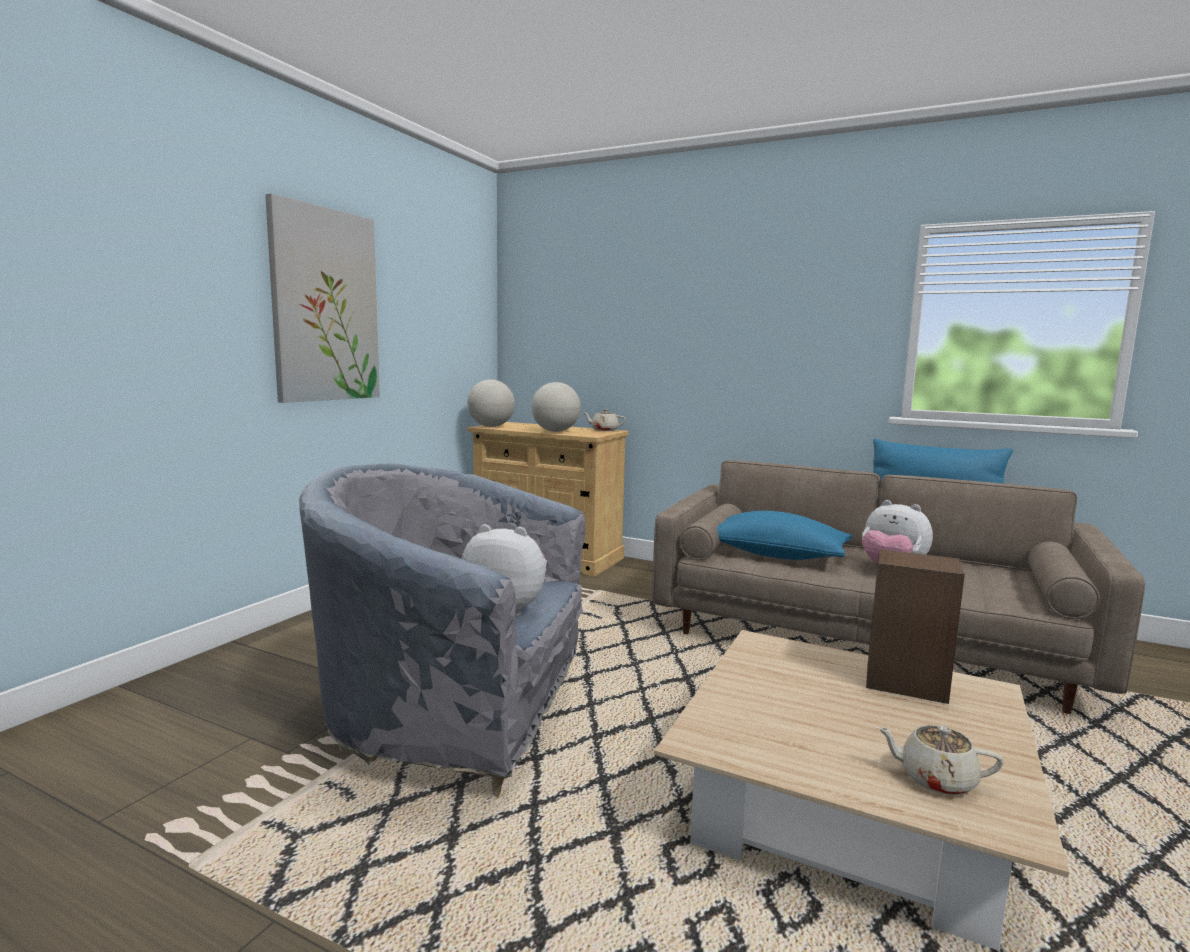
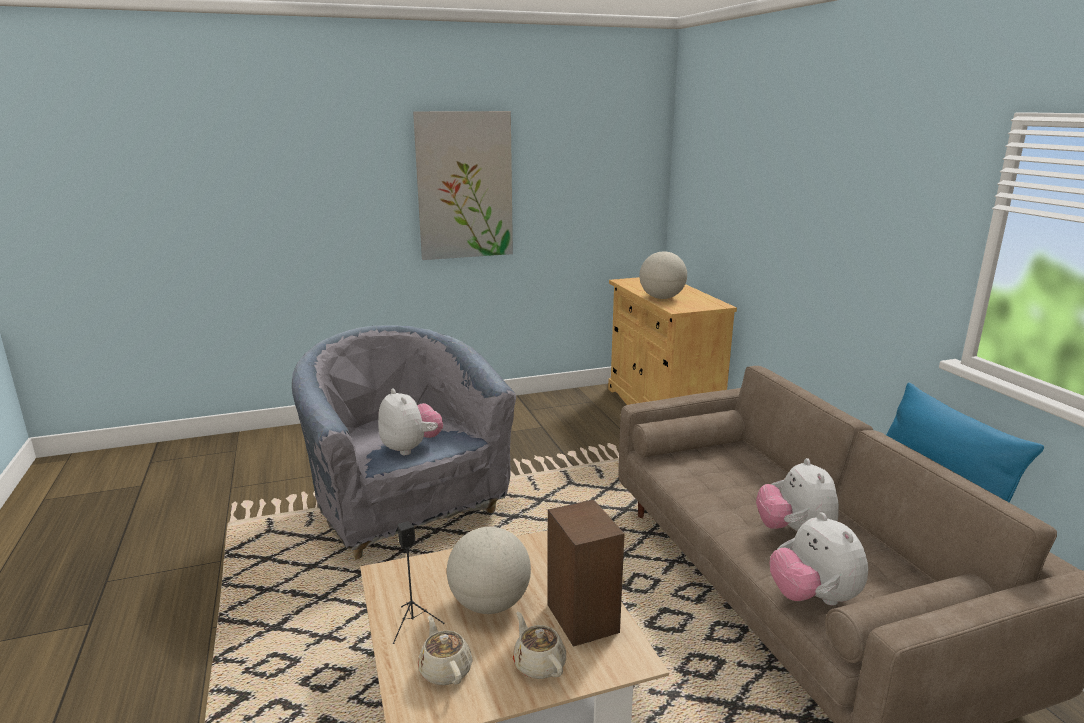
camera: 45 degrees right, 10 degrees up
(491, 426) = (629, 281): globe -> globe (490, 604)
(604, 430) = (712, 303): beige teapot -> beige teapot (538, 664)
(776, 555) = (718, 476): blue pillow -> none
(825, 763) = (413, 624): none -> black speaker
(987, 597) = (813, 598): none -> plush toy

